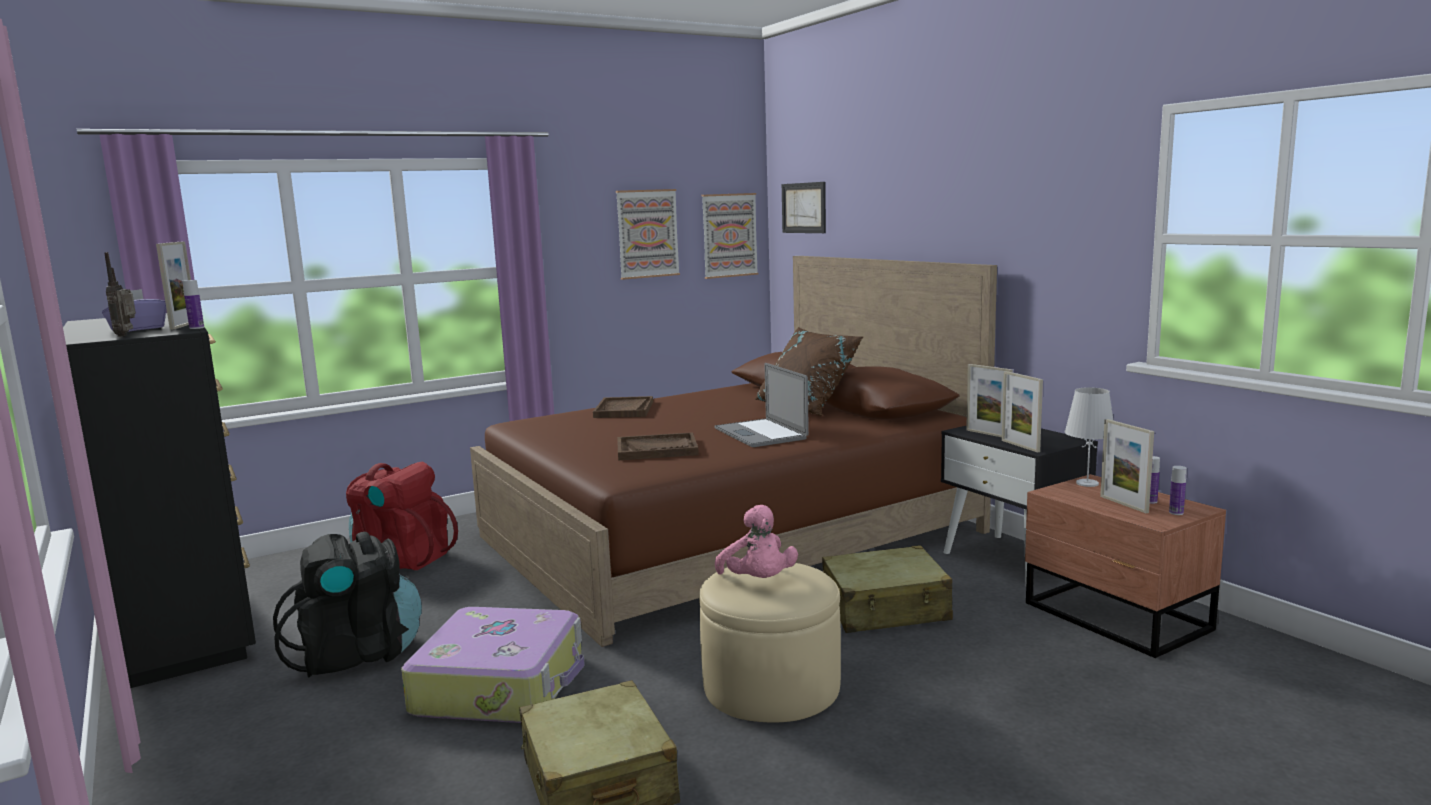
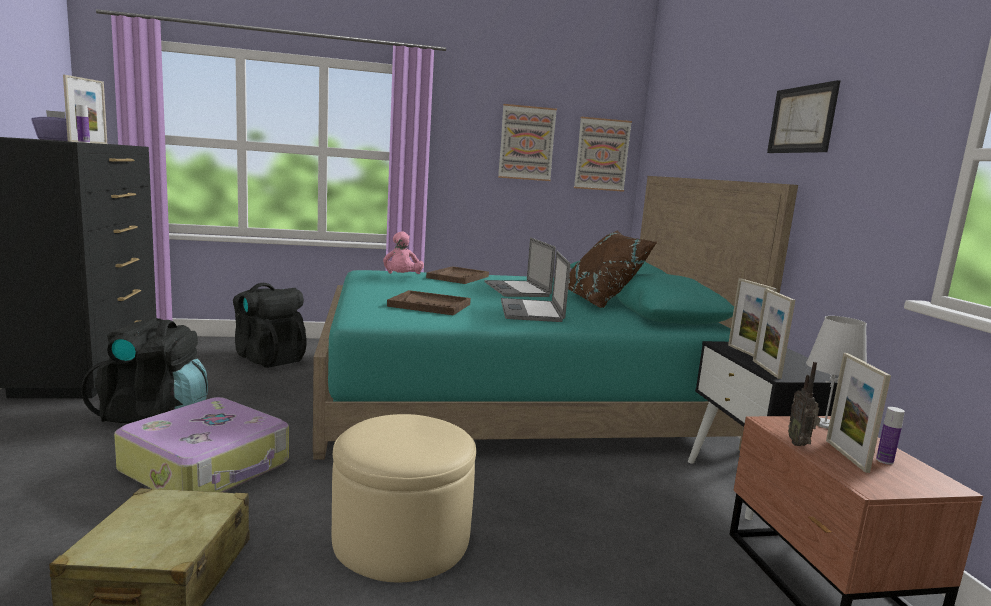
camera: 20 degrees right, 0 degrees up
(127, 335) = (29, 138): radio -> radio (799, 444)
(401, 559) = (268, 358): red backpack -> black backpack
(707, 412) = (516, 289): none -> laptop
(729, 534) = (513, 397): brown bed -> turquoise bed
(758, 581) = (396, 433): pink plush toy -> pink plush toy (402, 278)
(804, 208) = (664, 134): picture -> picture (802, 119)
(886, 609) = (581, 498): beige suitcase -> none
(1176, 513) = (907, 482): bottle -> none

